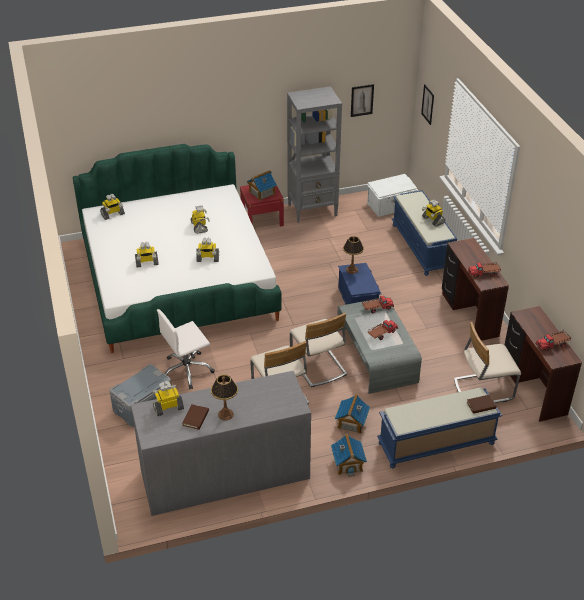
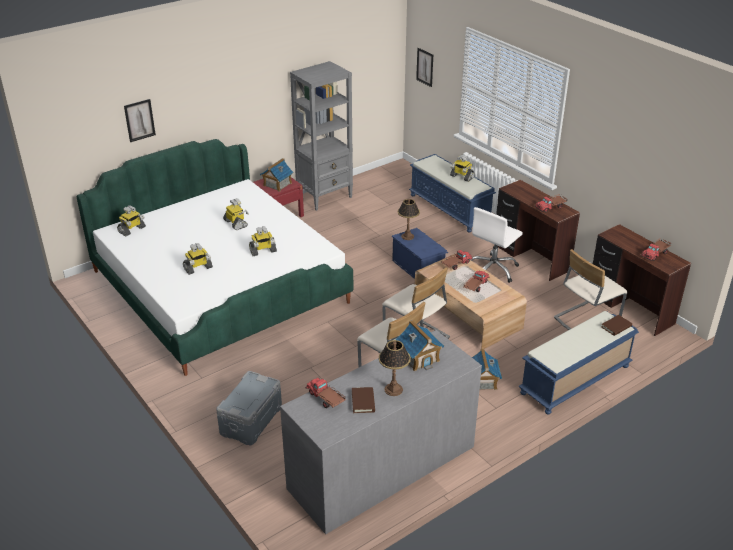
camera: 20 degrees left, 5 degrees down
(168, 407) = (325, 398): toy robot -> toy truck
(187, 370) = (280, 373): white office chair -> white office chair (493, 269)
(348, 463) = (502, 421): toy house -> toy house (419, 357)
(362, 100) = (358, 73): picture -> picture (139, 120)
(376, 355) = (467, 313): grey coffee table -> brown coffee table
(391, 206) = (399, 179): white storage box -> none

